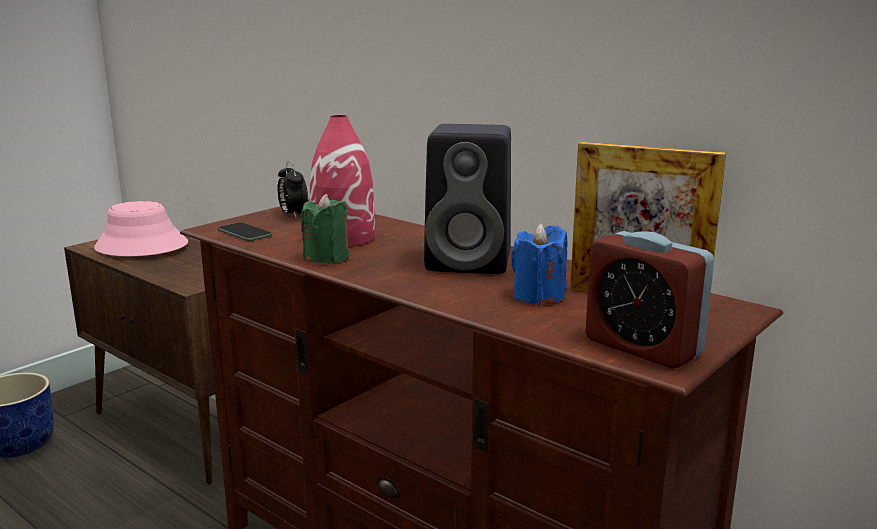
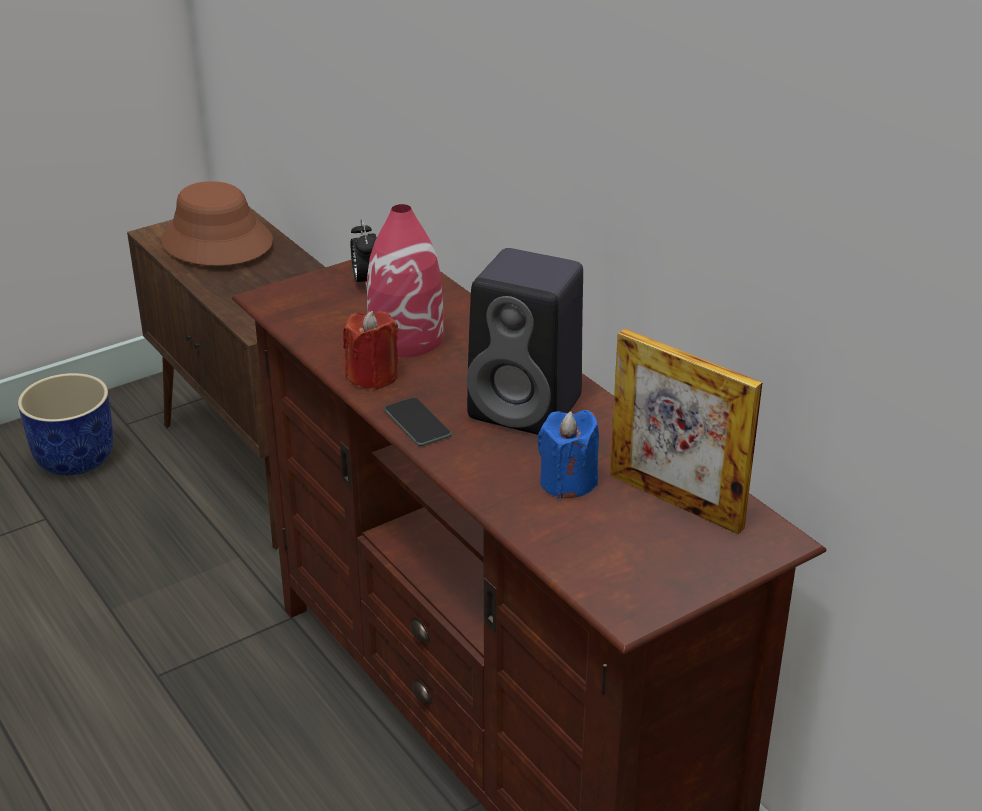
camera: 15 degrees right, 15 degrees up
(141, 246) = (216, 242): pink hat -> brown hat
(244, 233) = (300, 312): phone -> phone (417, 423)
(327, 258) = (372, 376): green candle -> red candle
(642, 347) = (623, 582): alarm clock -> none

